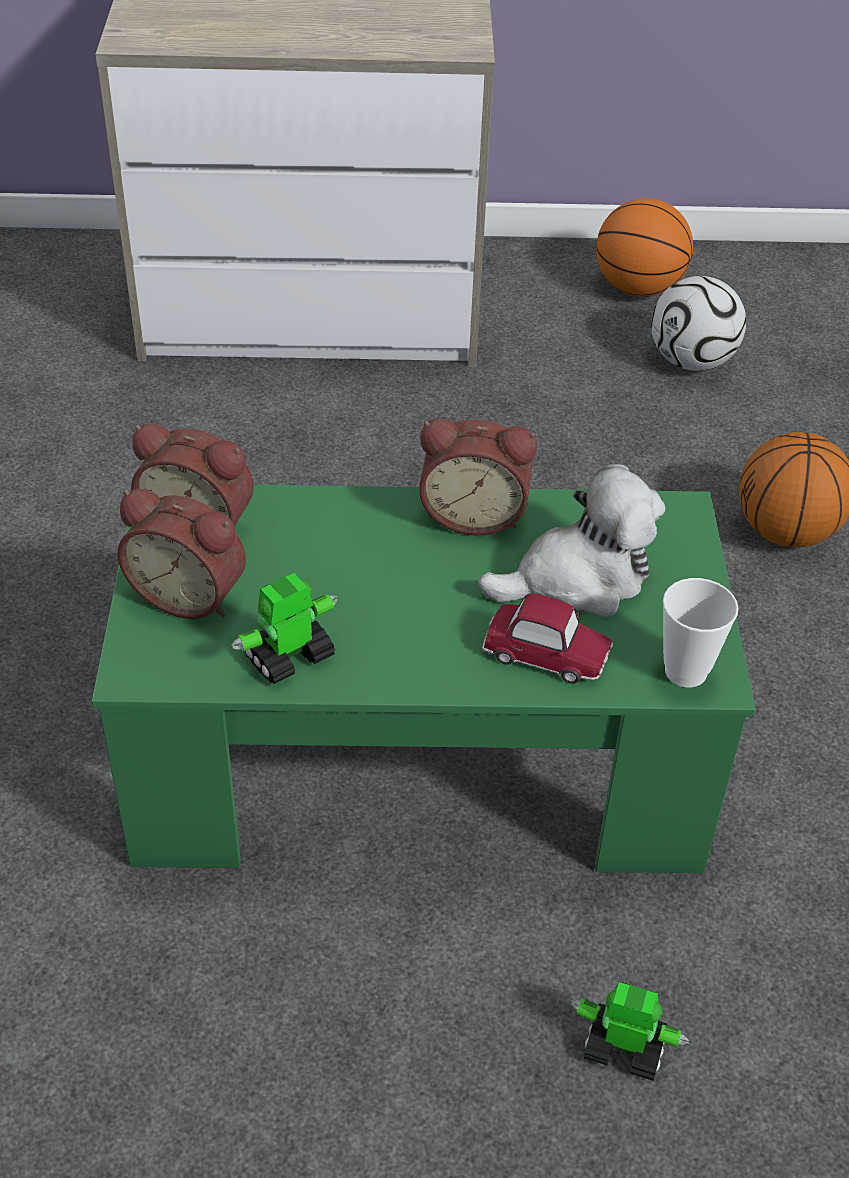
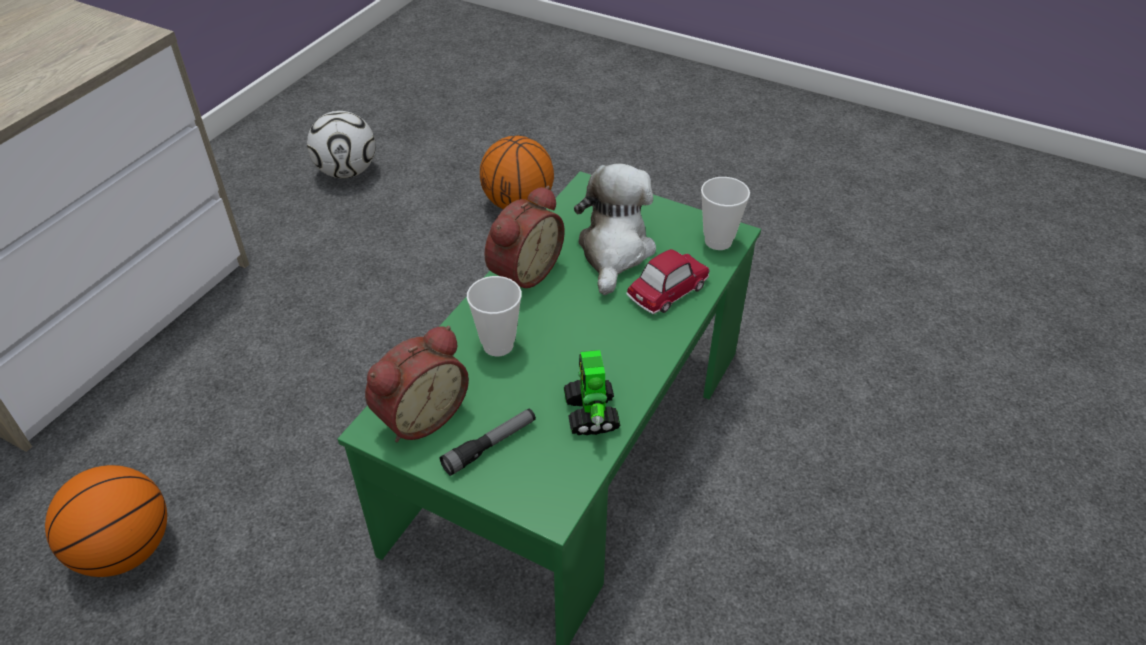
camera: 60 degrees left, 0 degrees up
(190, 593) = (490, 446): alarm clock -> flashlight
(340, 541) = (498, 345): none -> cup
(623, 1047) = (831, 442): toy robot -> none
(638, 288) = (258, 161): basketball -> basketball (126, 549)

